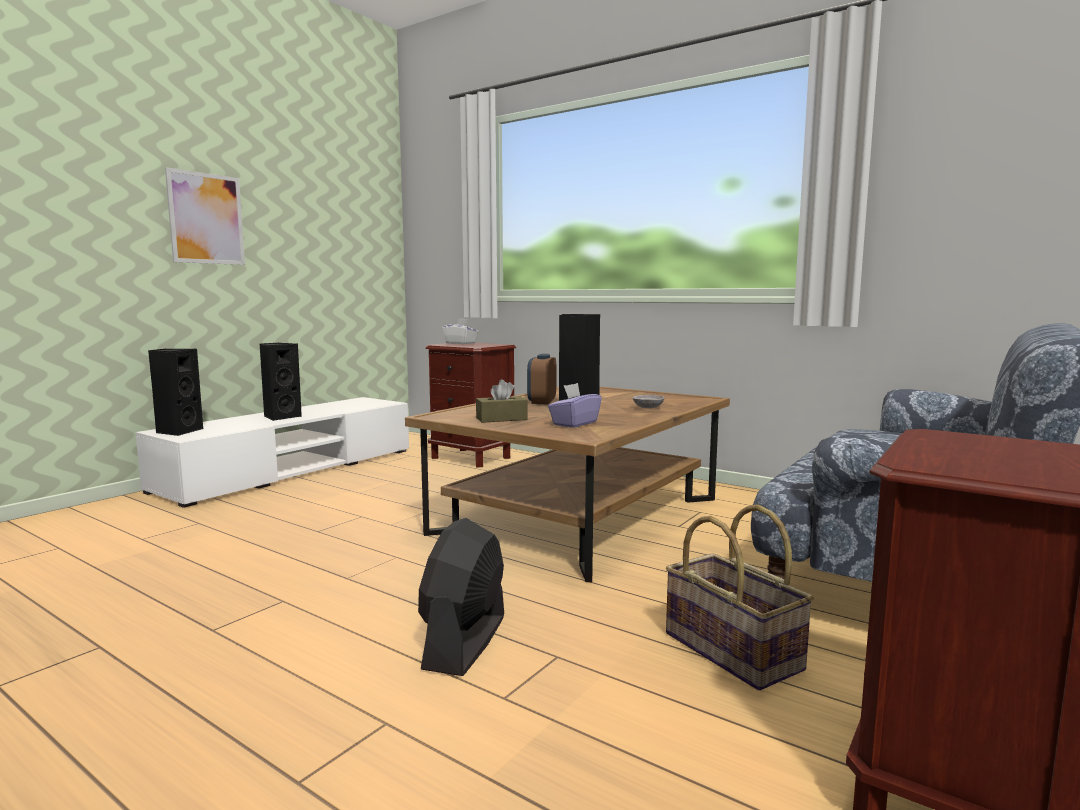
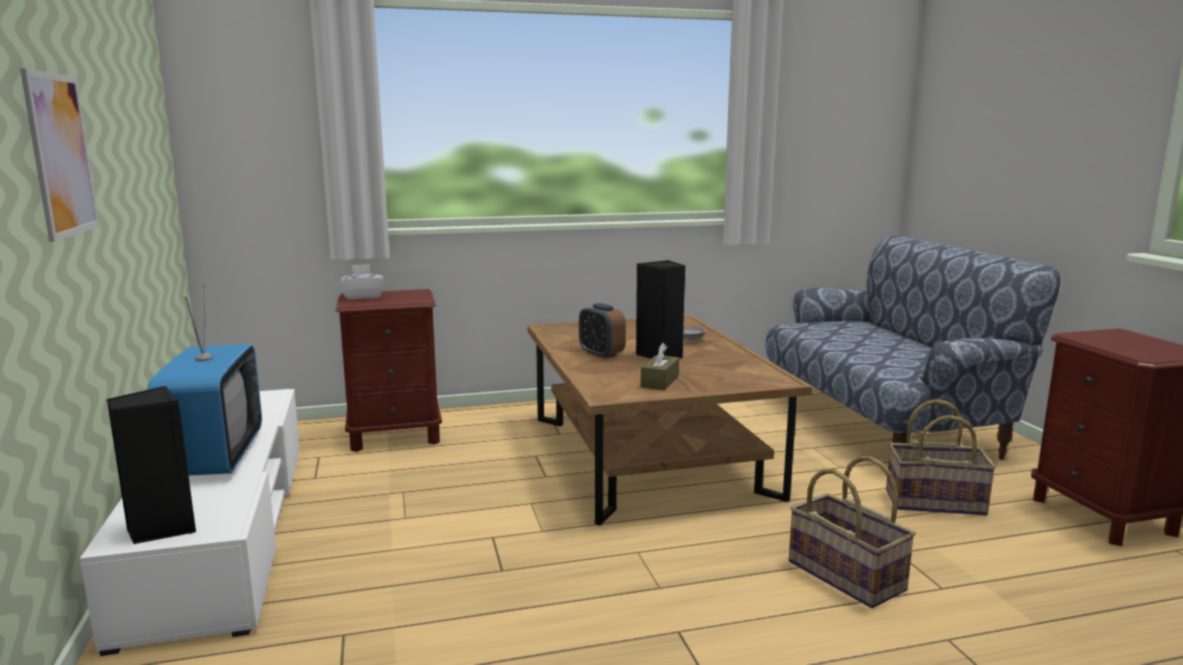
camera: 50 degrees left, 5 degrees up
(281, 417) = (215, 457): black speaker -> television
(465, 642) = (847, 575): black fan -> basket
(574, 423) = (719, 370): purple tissue box -> none

